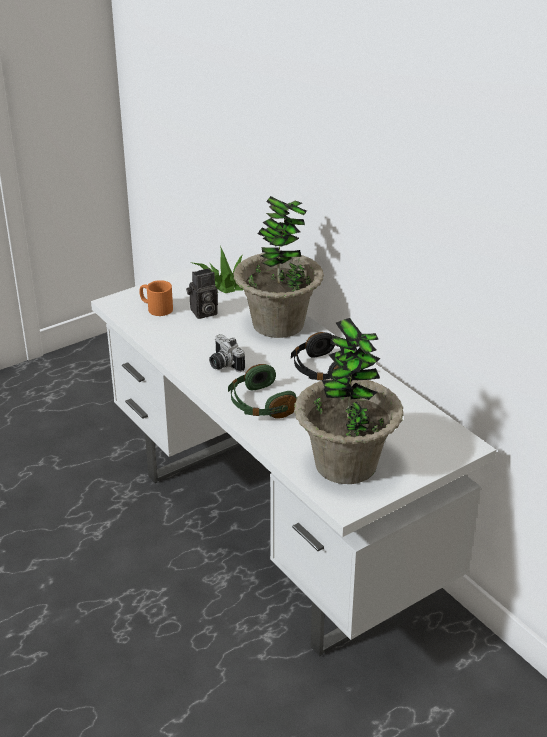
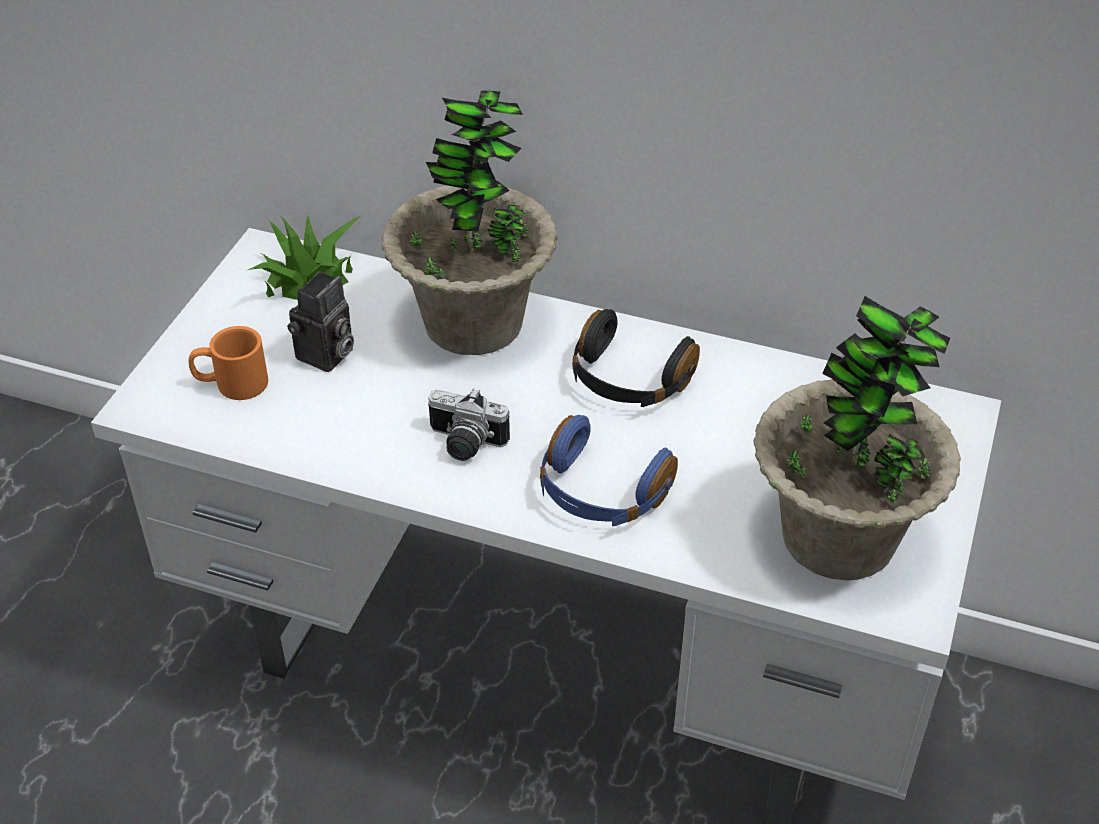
camera: 35 degrees left, 10 degrees up
(259, 404) = (601, 493): green headphones -> blue headphones

